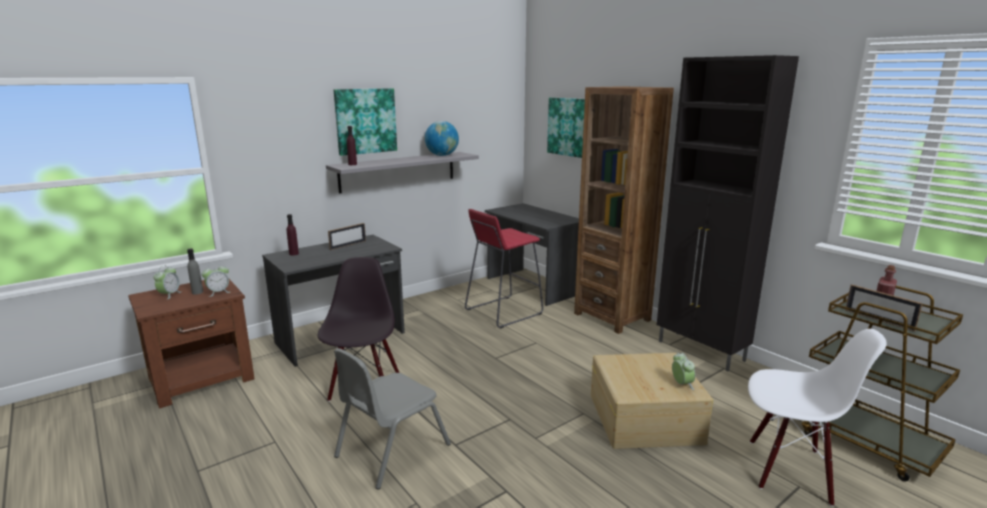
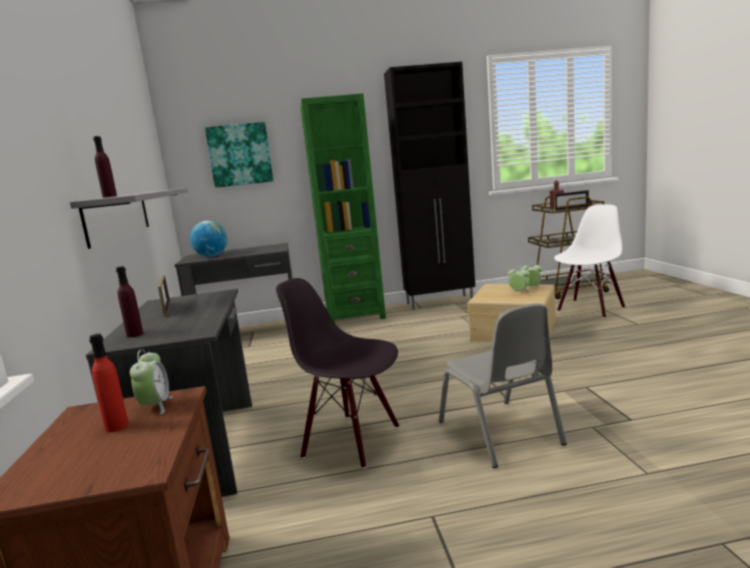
camera: 60 degrees left, 5 degrees down
(169, 295) = (75, 456): alarm clock -> alarm clock (519, 292)
(197, 292) = (117, 426): grey bottle -> red bottle
(365, 121) = (84, 137): picture -> none
(442, 155) = (154, 191): globe -> globe (211, 256)
(503, 312) = (281, 351): red stool -> none
(612, 317) = (355, 316): brown bookcase -> green bookcase

